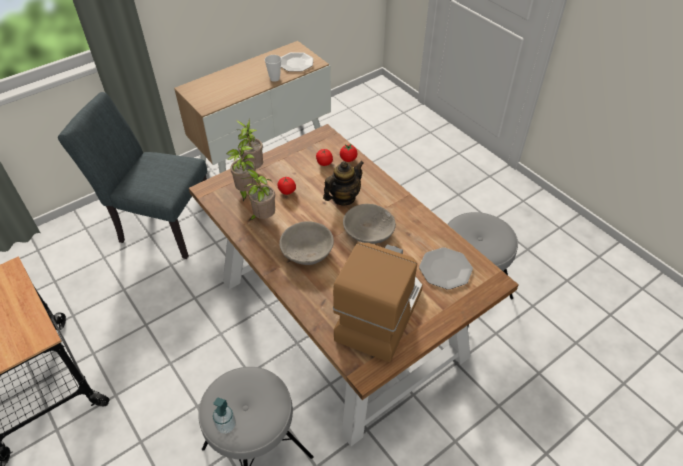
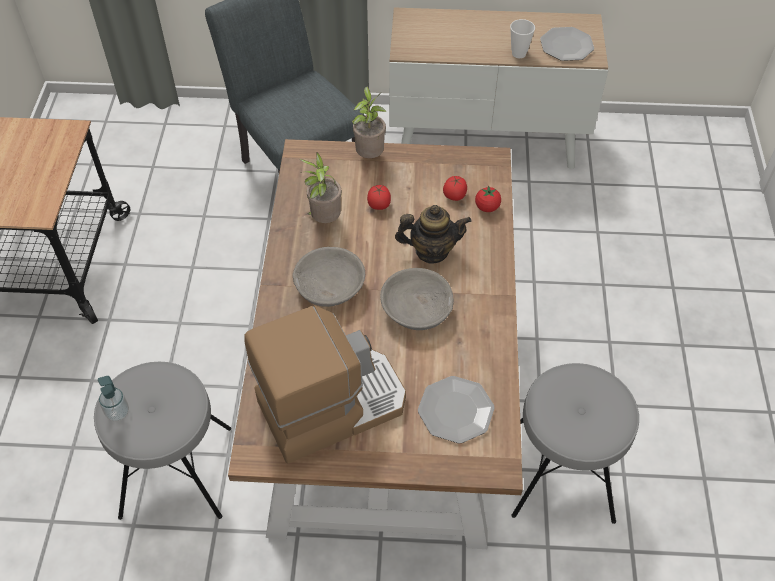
camera: 40 degrees right, 5 degrees up
(246, 192) = (336, 179): potted plant -> none

